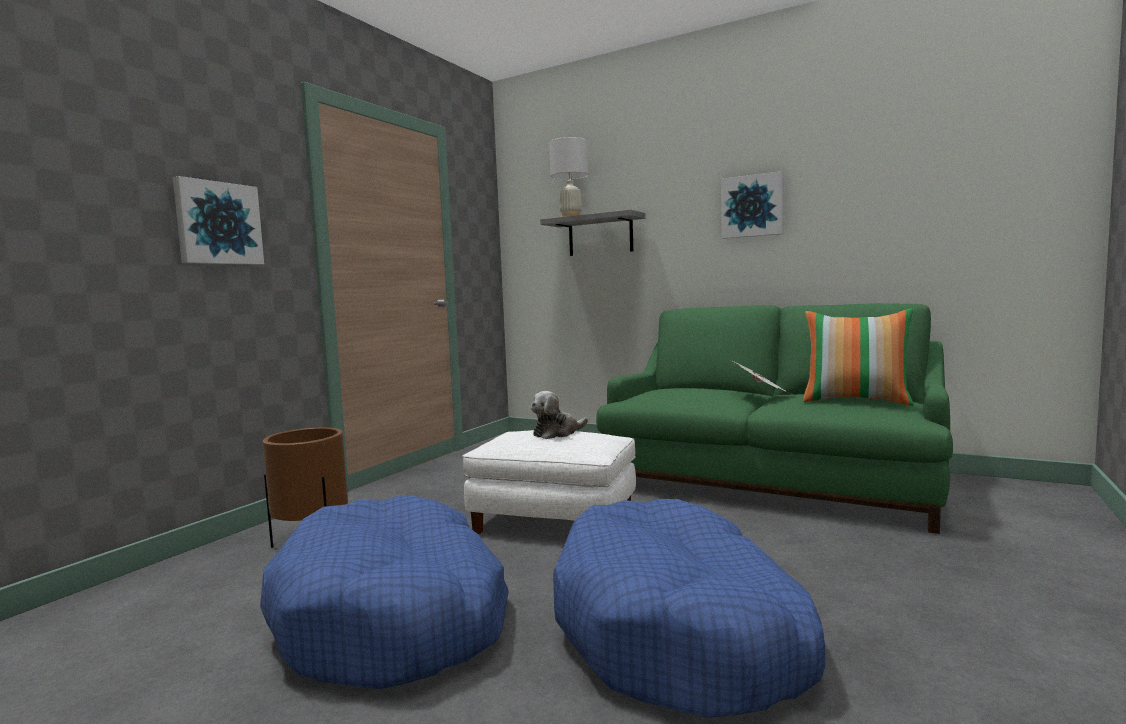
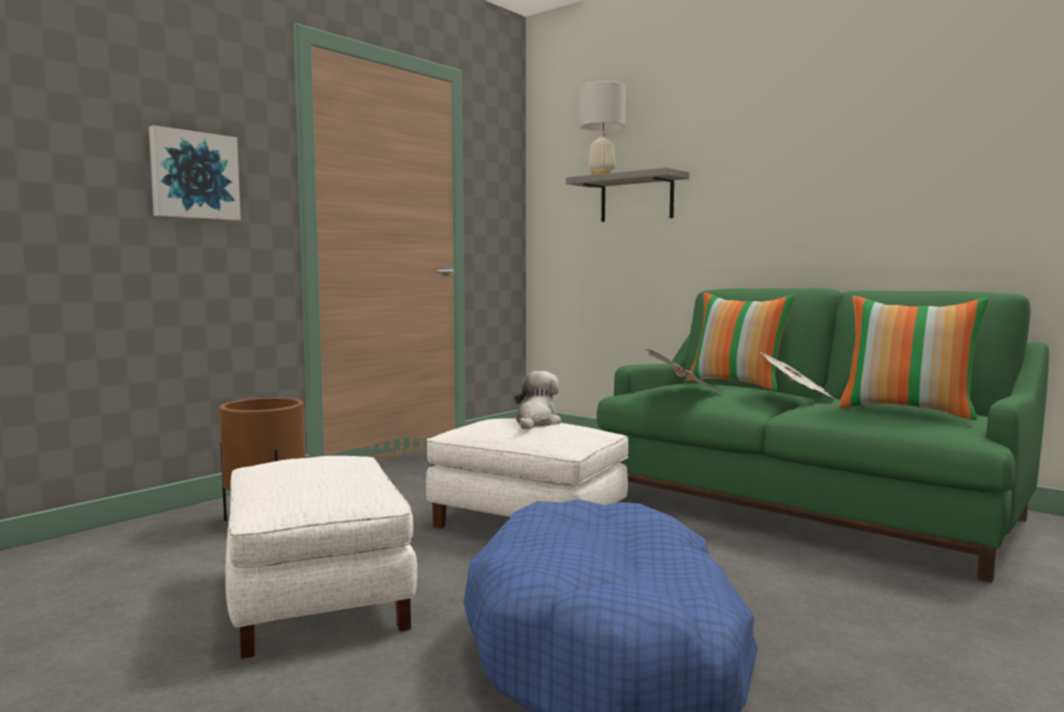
camera: 10 degrees right, 0 degrees up
(394, 616) = (316, 598): blue dog bed -> white ottoman
(557, 433) = (536, 423): plush toy -> plush toy turned 135 degrees clockwise
(671, 396) = (683, 391): none -> newspaper
(704, 387) = (737, 384): none -> pillow
(752, 206) = (816, 165): picture -> none

